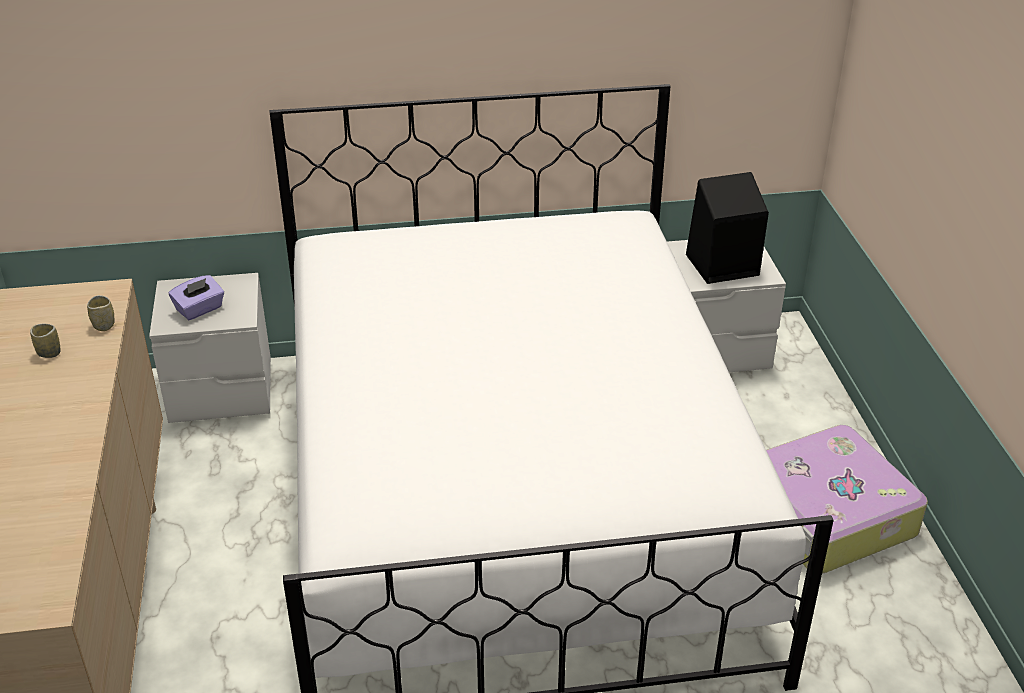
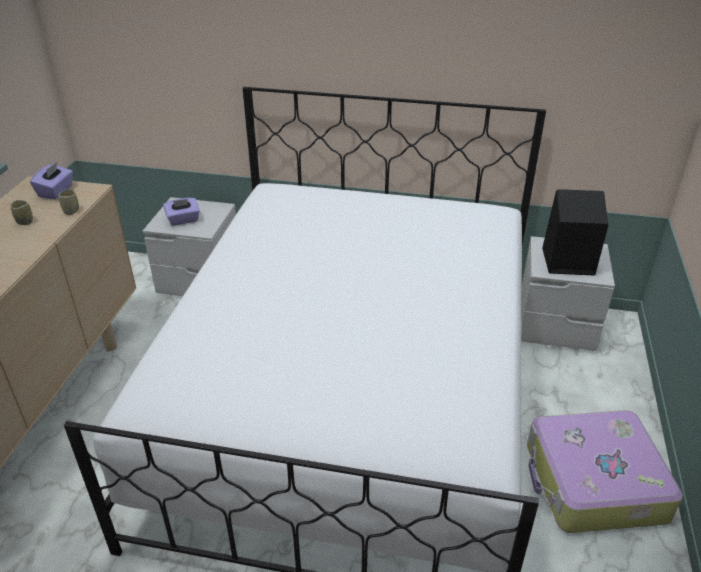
camera: 20 degrees right, 0 degrees up
(58, 303) = (56, 191): none -> purple tissue box

